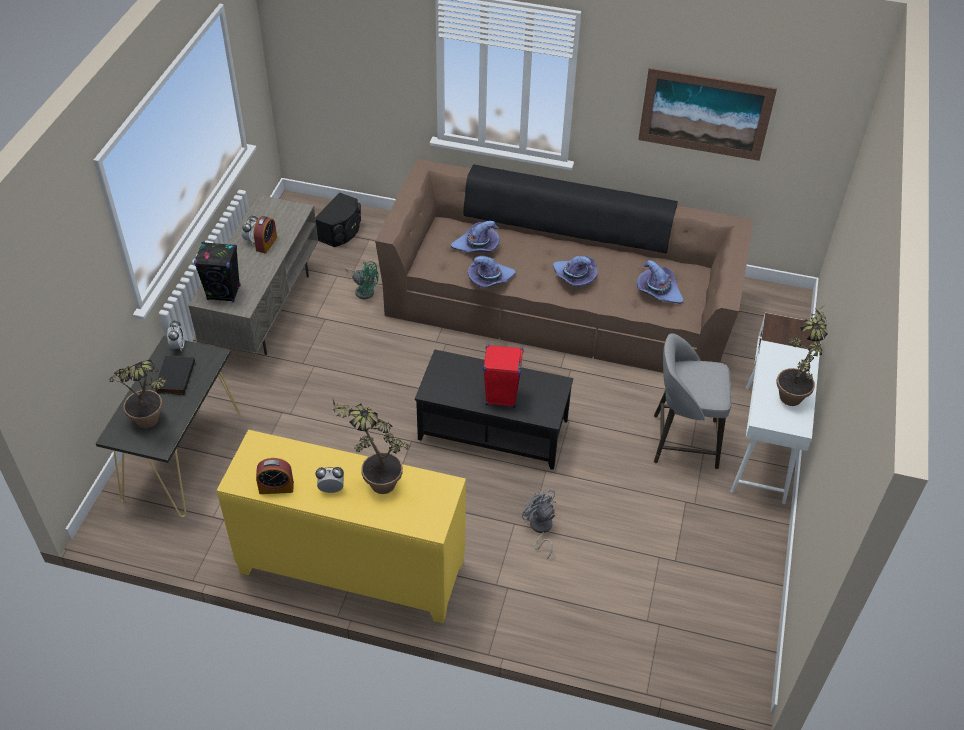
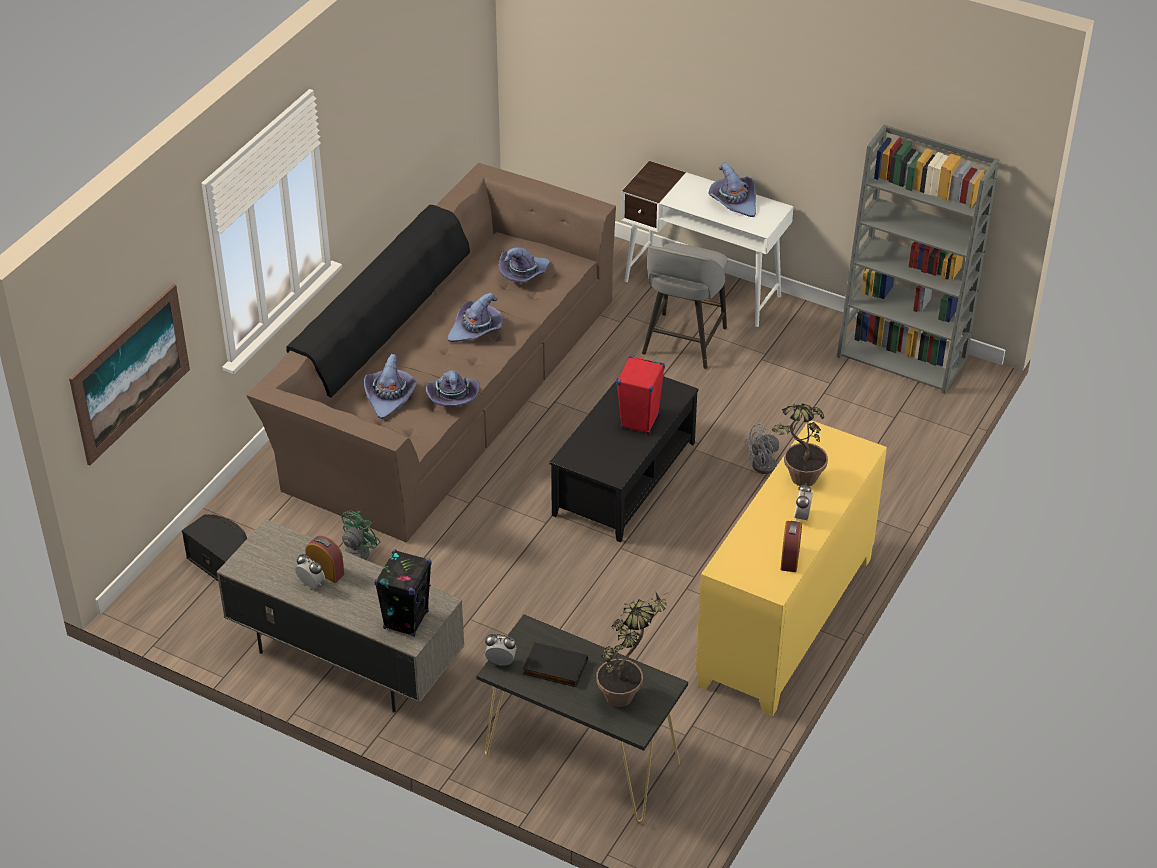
camera: 75 degrees left, 5 degrees down
(705, 114) = (408, 101): picture -> picture (130, 373)
(741, 618) = (903, 357): none -> grey bookcase
(793, 392) = (733, 201): potted plant -> purple hat

